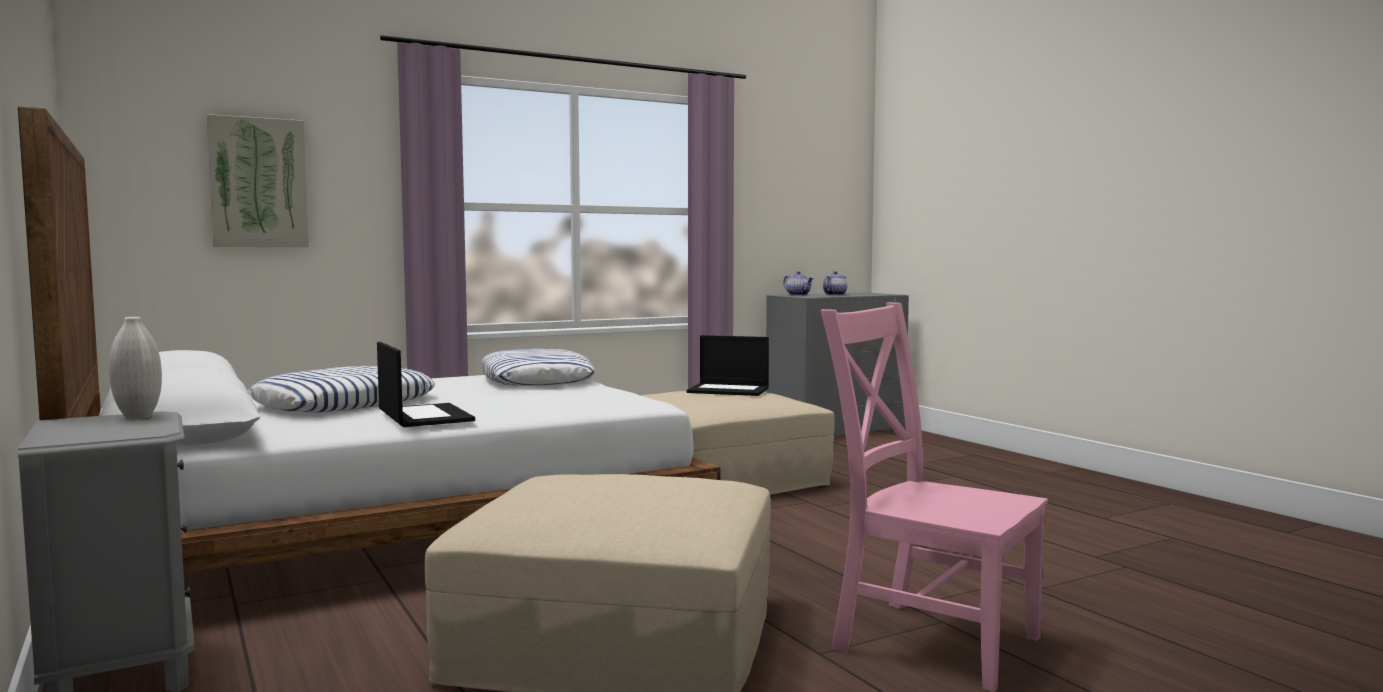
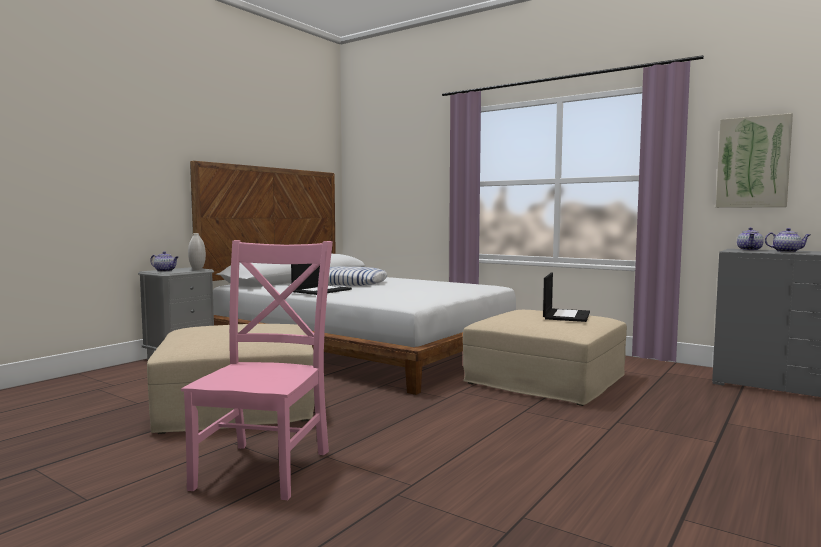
camera: 65 degrees right, 0 degrees up
(97, 432) = (165, 271): none -> teapot
(258, 183) = (399, 178): picture -> picture (753, 162)
(536, 379) = (459, 287): pillow -> none
(729, 390) = (566, 315): laptop -> laptop turned 150 degrees counterclockwise

